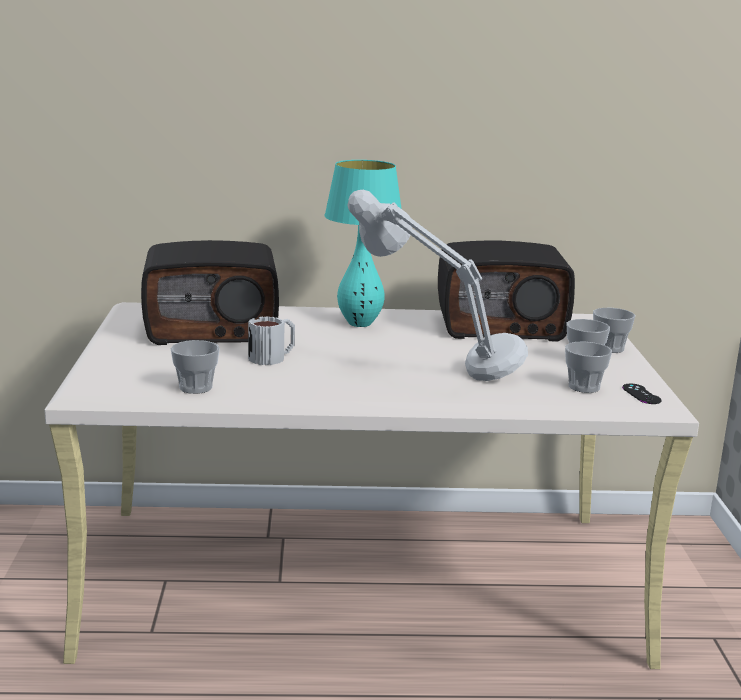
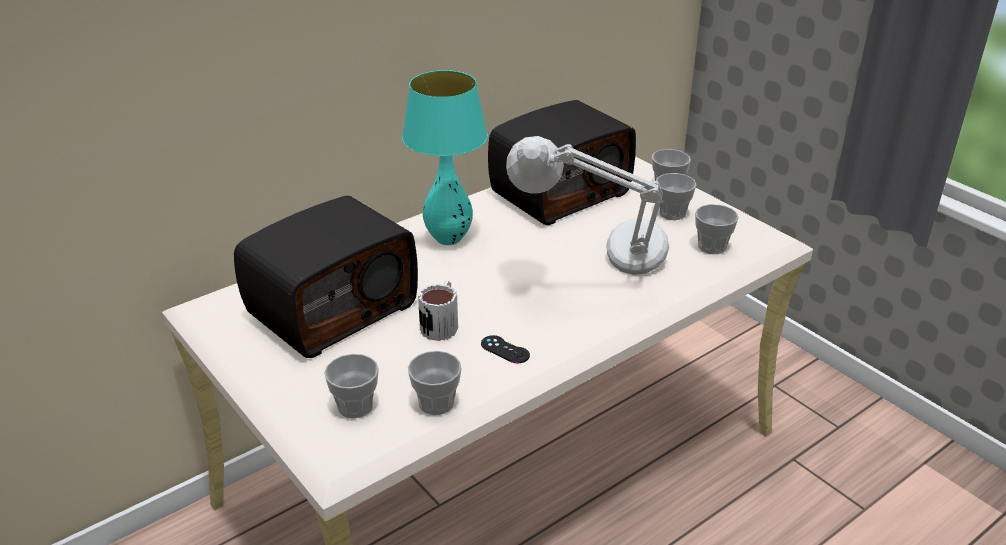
camera: 35 degrees left, 15 degrees up
(141, 372) = (355, 406): none -> cup
(641, 394) = (756, 237): black game controller -> black game controller (505, 349)

